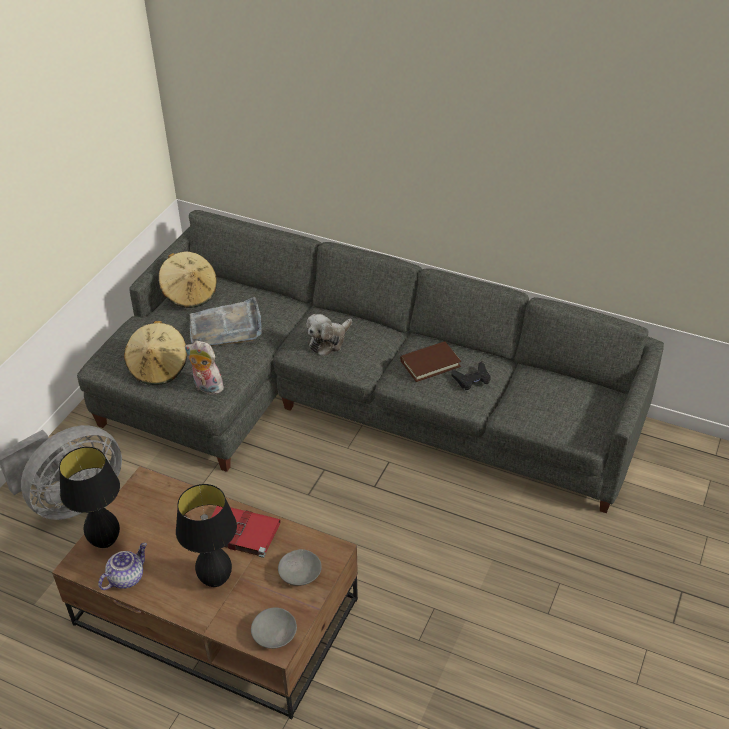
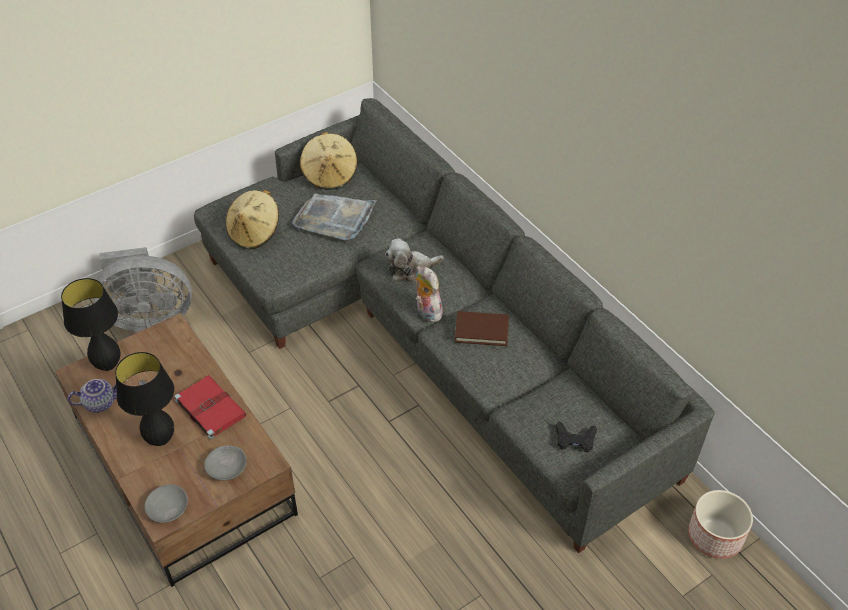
camera: 30 degrees right, 5 degrees up
(206, 388) = (278, 267): plush toy -> plush toy (426, 312)
(472, 379) = (507, 363): black game controller -> black game controller (575, 439)
(691, 451) = (715, 536): none -> planter

